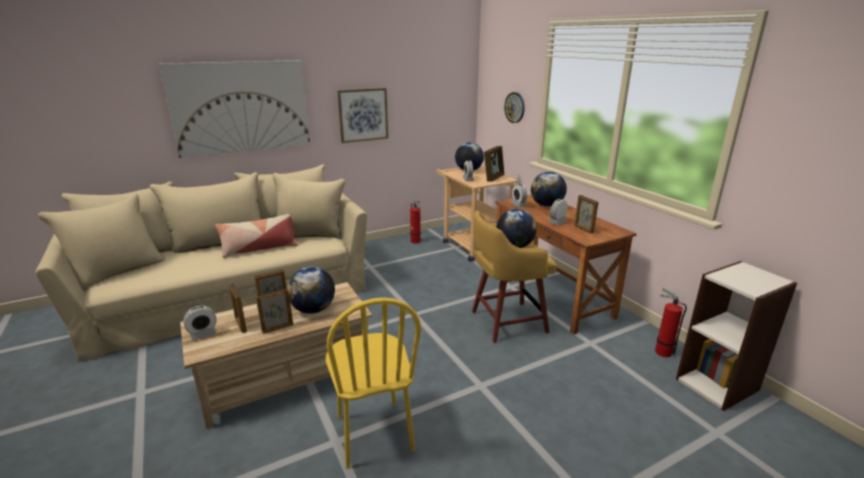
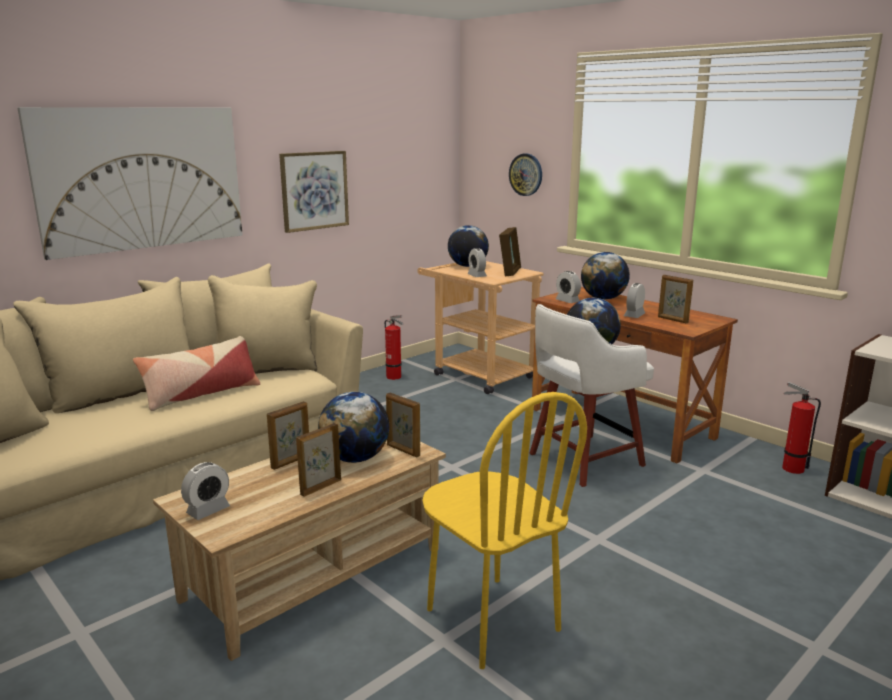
camera: 15 degrees left, 5 degrees down
(241, 325) = (259, 491): picture frame -> picture frame (403, 450)
(506, 322) = (582, 460): yellow stool -> white stool

